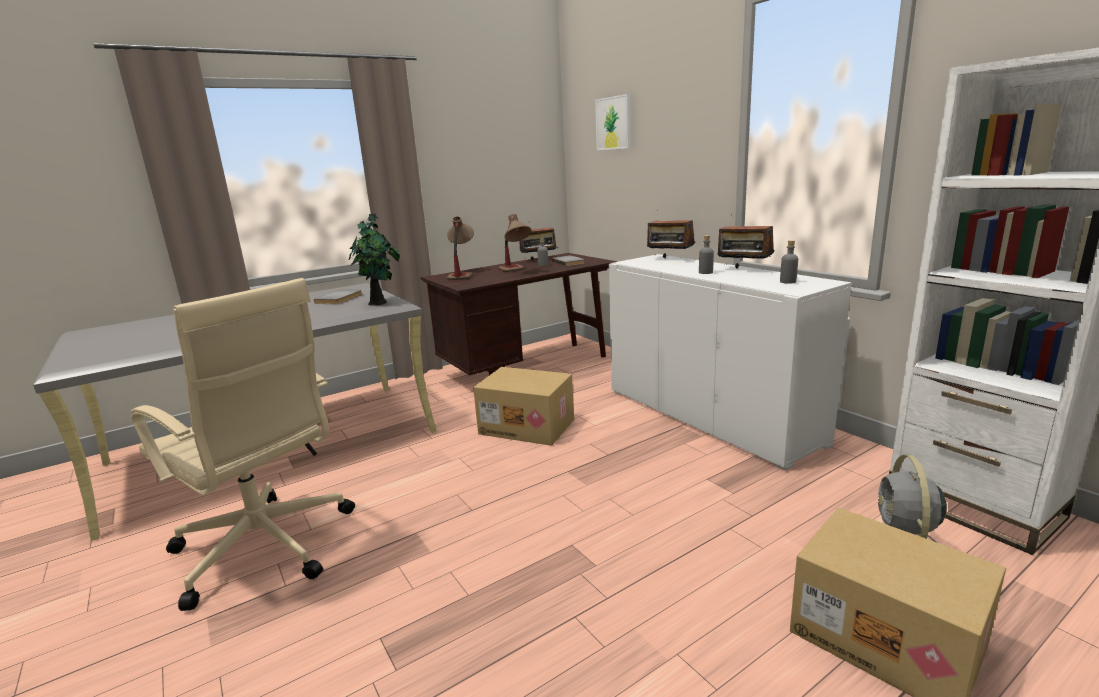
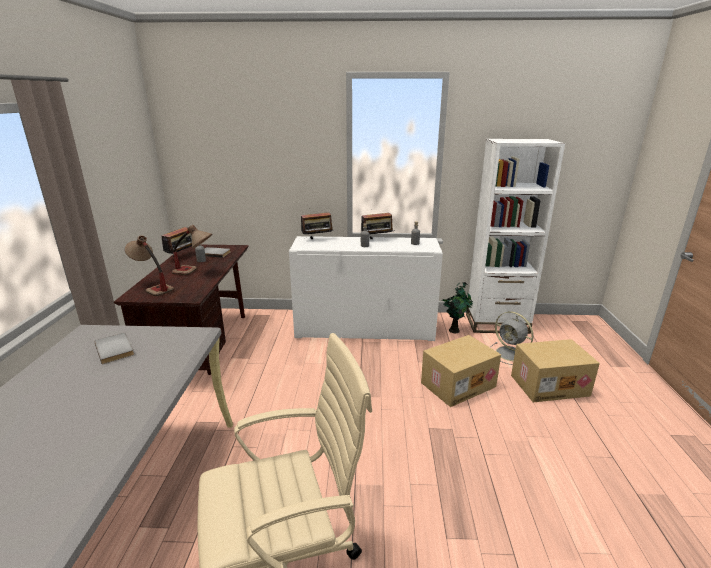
camera: 55 degrees left, 5 degrees up
(379, 303) = (177, 337): potted plant -> potted plant (454, 330)
(528, 426) = (287, 385): cardboard box -> cardboard box (457, 384)
(613, 123) = (223, 140): picture -> none

